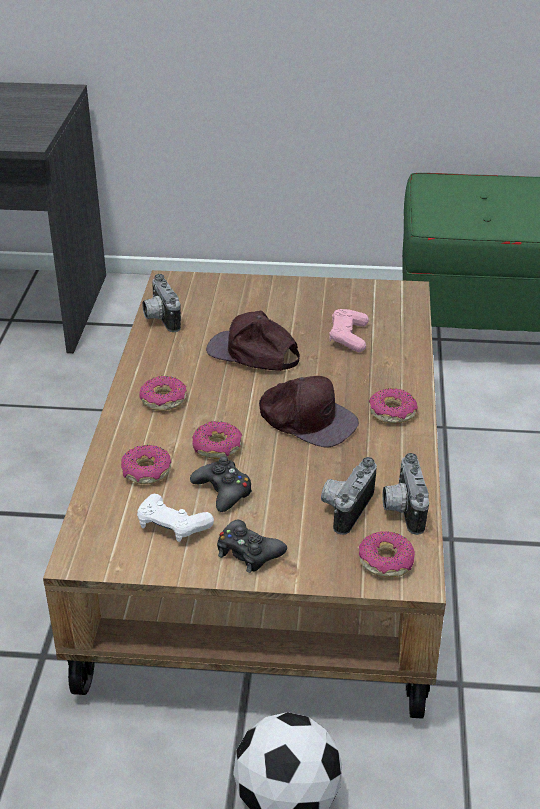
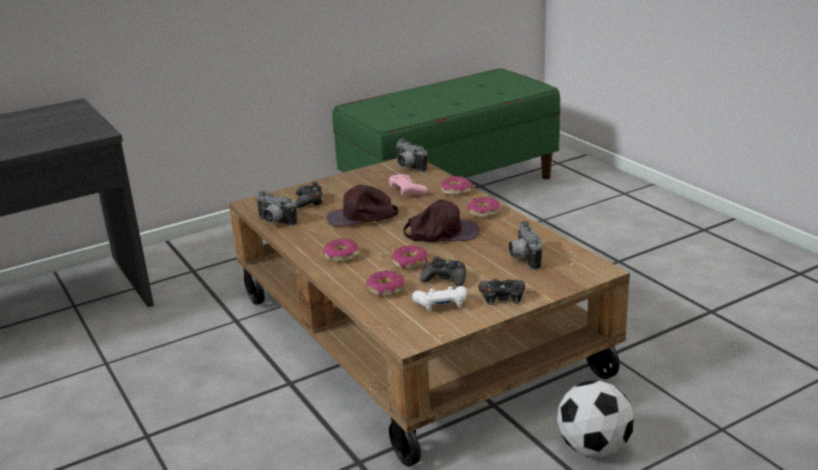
camera: 35 degrees left, 10 degrees down
(229, 304) = (309, 201): none -> black game controller
(386, 561) = (577, 270): donut -> donut (455, 191)
(401, 509) = (552, 247): camera -> camera (408, 167)

